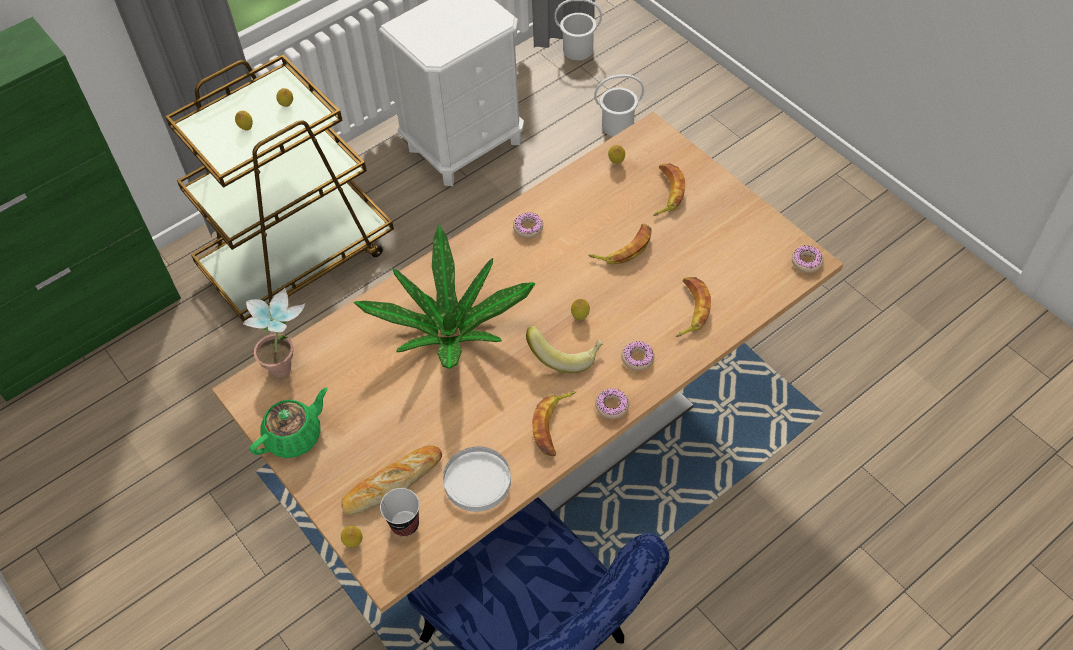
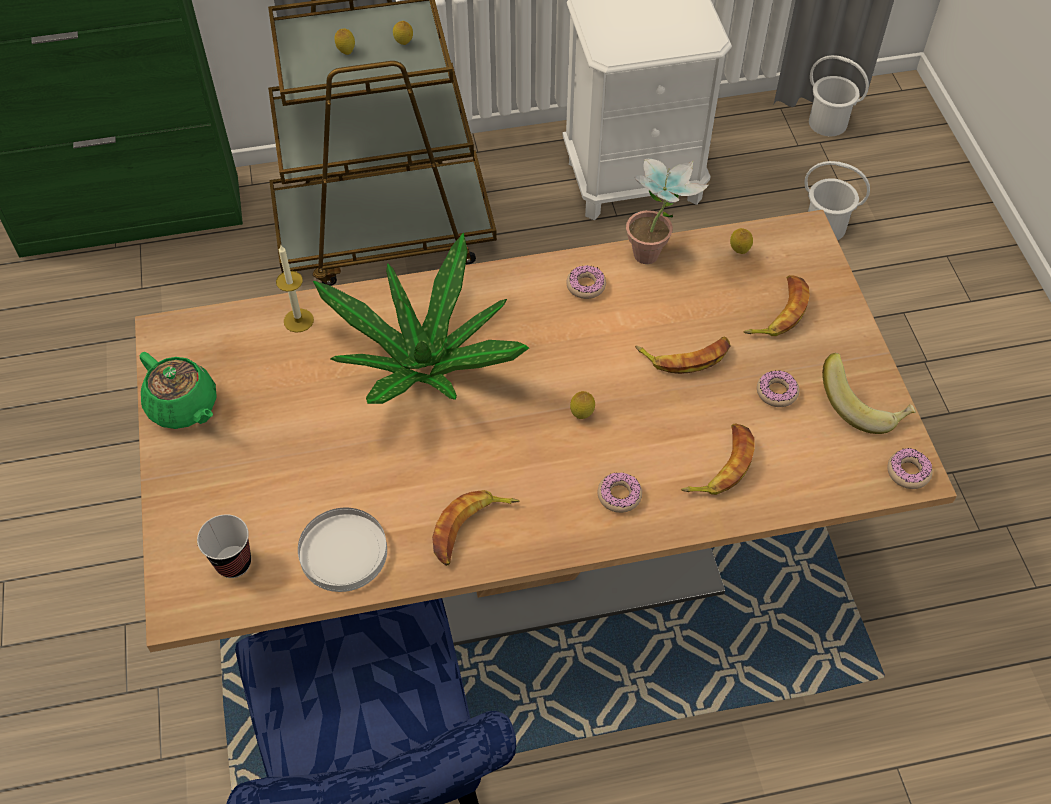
camera: 25 degrees right, 0 degrees up
(288, 364) = (227, 324): potted plant -> potted plant (655, 253)
(295, 436) = (184, 407): green teapot -> green teapot turned 60 degrees clockwise
(339, 338) = (298, 320): none -> candle
(354, 543) = (167, 556): lemon -> none
(392, 482) = (250, 508): bread -> none
(565, 354) = (537, 451): banana -> banana (862, 406)
(612, 406) = (553, 538): donut -> donut (777, 392)

